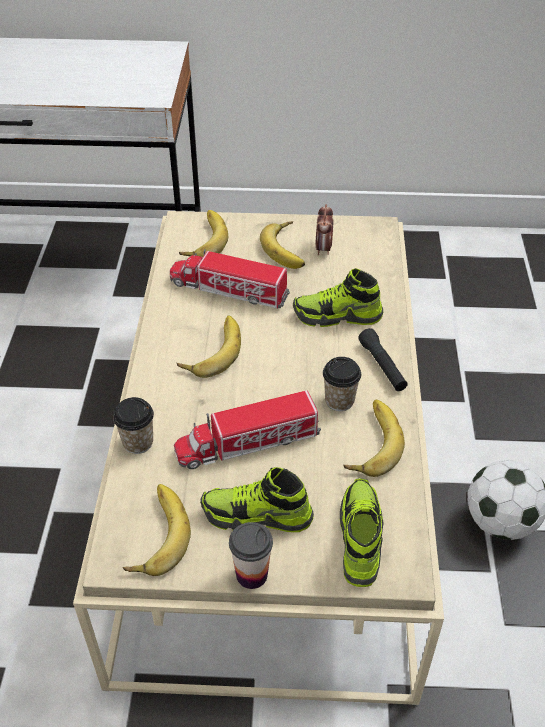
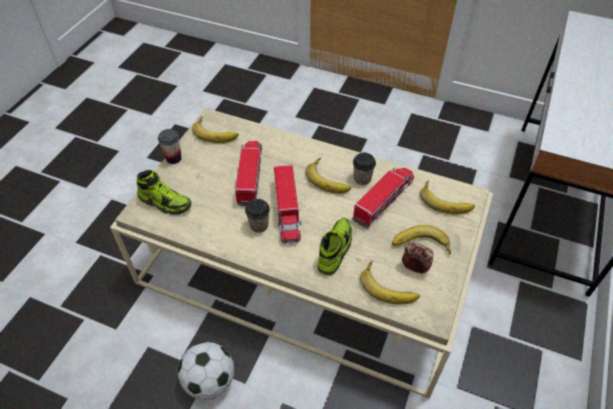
camera: 110 degrees right, 5 degrees up
(138, 442) = (274, 136): cup -> cup (362, 179)
(257, 516) = (203, 168): shoe -> none
(295, 379) = (287, 210): none -> toy truck
(370, 442) = (220, 228): banana -> banana (389, 285)
(382, 366) = (276, 258): black flashlight -> none

